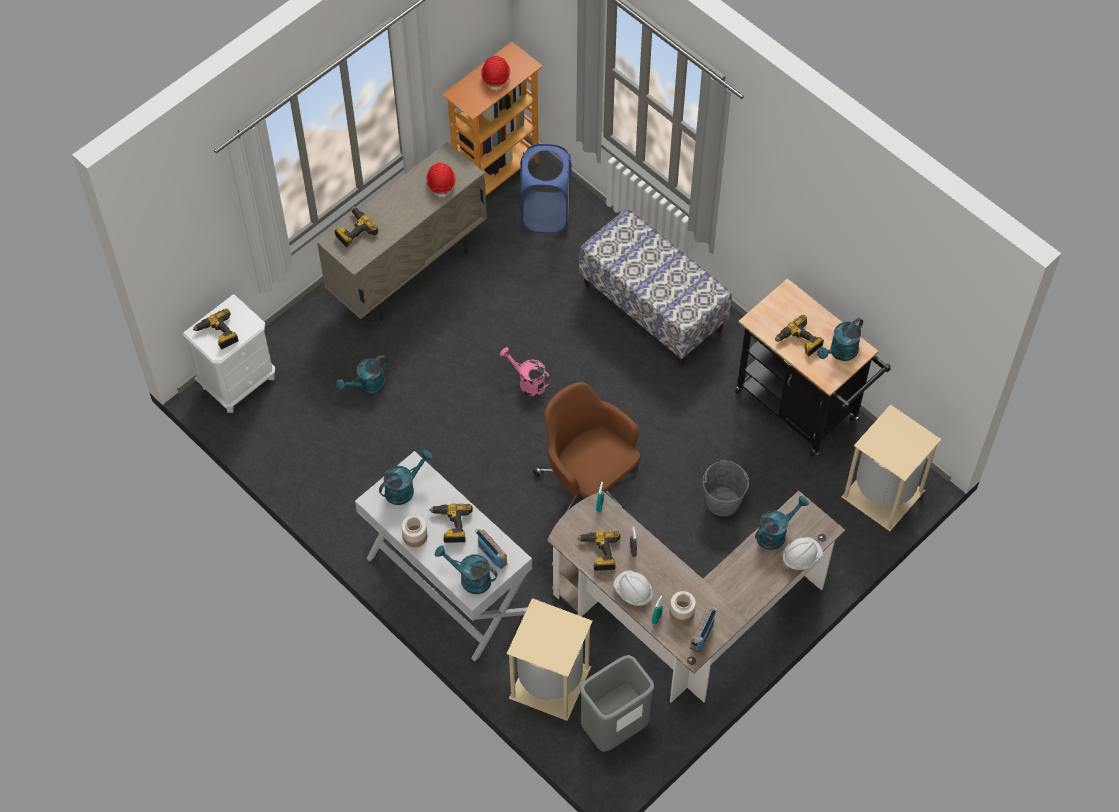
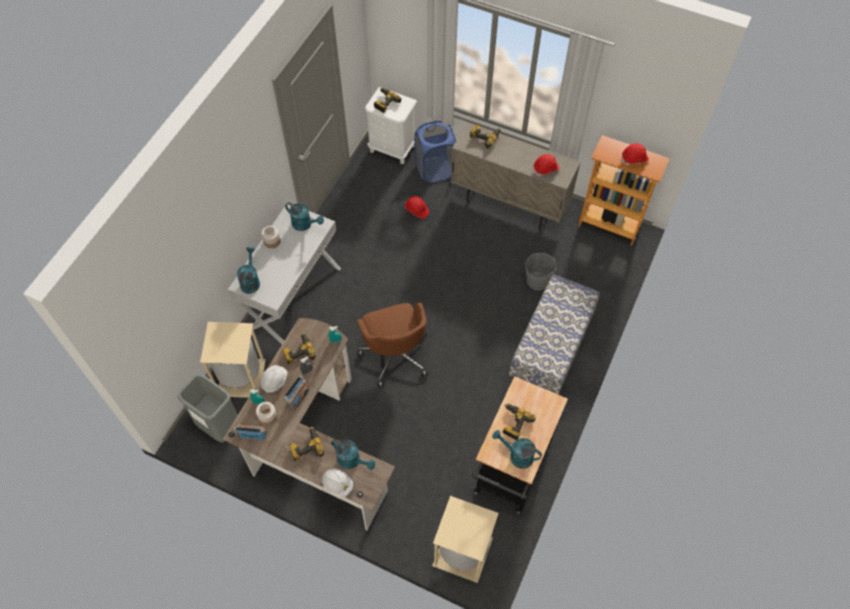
camera: 70 degrees right, 0 degrees up
(367, 386) = (416, 210): turquoise watering can -> red hard hat
(451, 525) = (286, 258): power drill -> power drill (306, 447)
(492, 554) = (272, 287): radio -> radio (298, 398)
(528, 382) = (457, 294): pink watering can -> none
(546, 213) = (594, 262): blue laundry basket -> blue laundry basket (435, 170)
(589, 484) = (395, 354): brown office chair -> brown office chair turned 135 degrees clockwise
(722, 501) = (413, 441): grey bucket -> grey bucket (537, 281)

